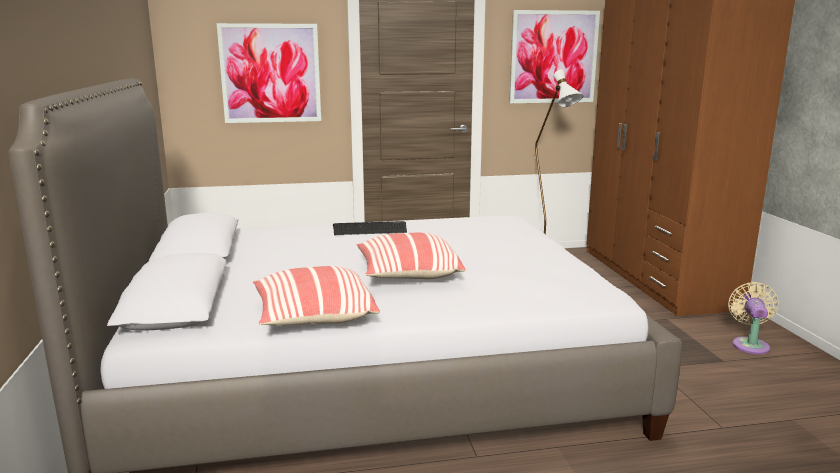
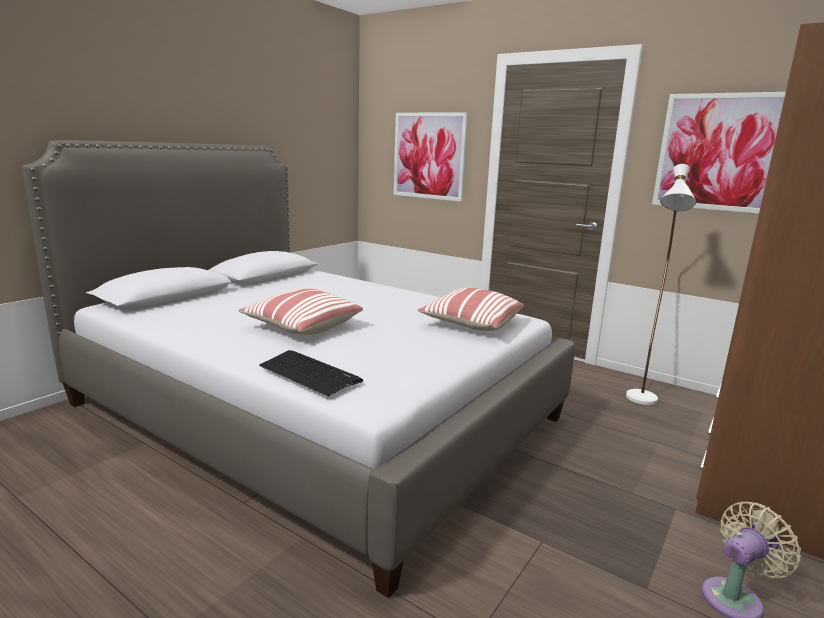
camera: 45 degrees right, 0 degrees up
(313, 316) = (178, 328): pillow -> pillow (471, 324)
(370, 229) = (385, 294): keyboard -> keyboard (309, 374)

